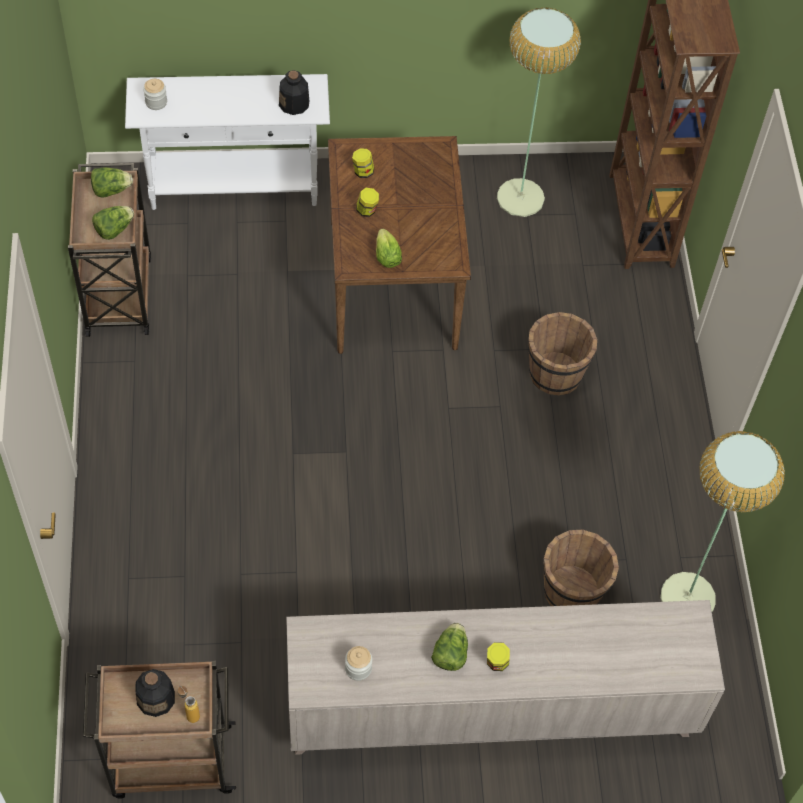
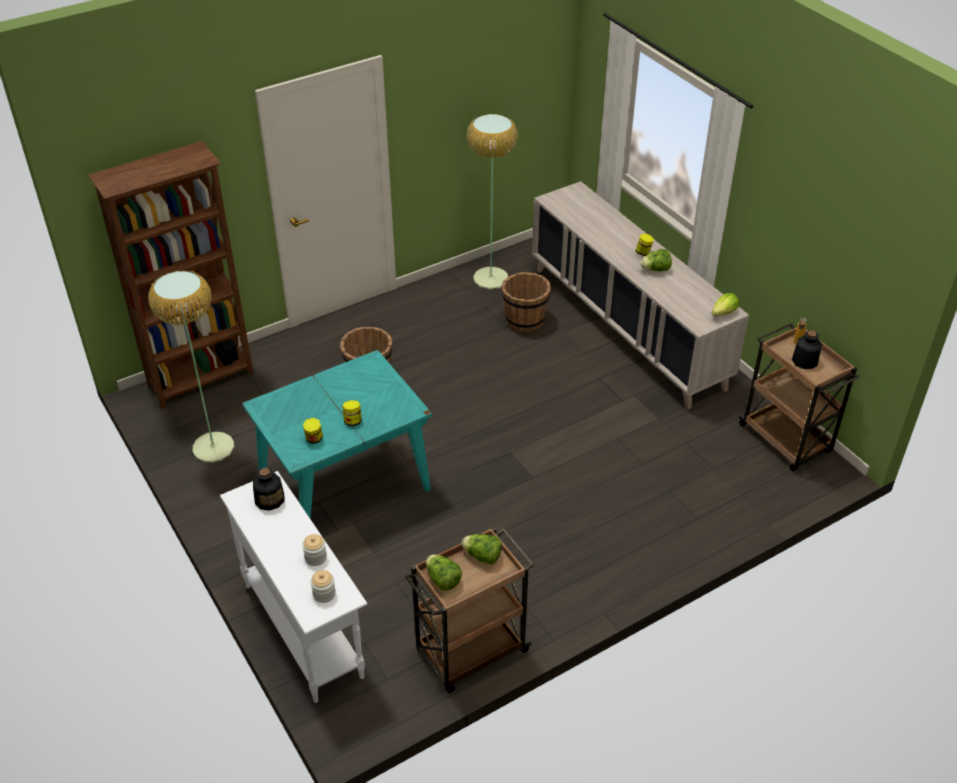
camera: 115 degrees left, 15 degrees down
(358, 668) = (699, 298): jar -> jar (315, 557)
(387, 257) = (390, 394): lettuce -> lettuce (724, 313)
(393, 285) = (346, 485): brown dining table -> turquoise dining table

